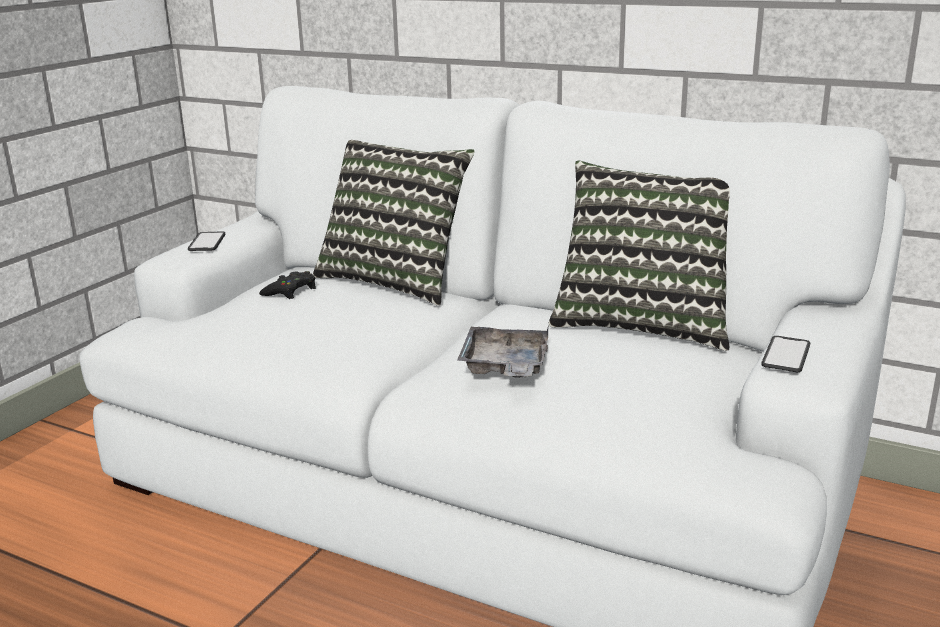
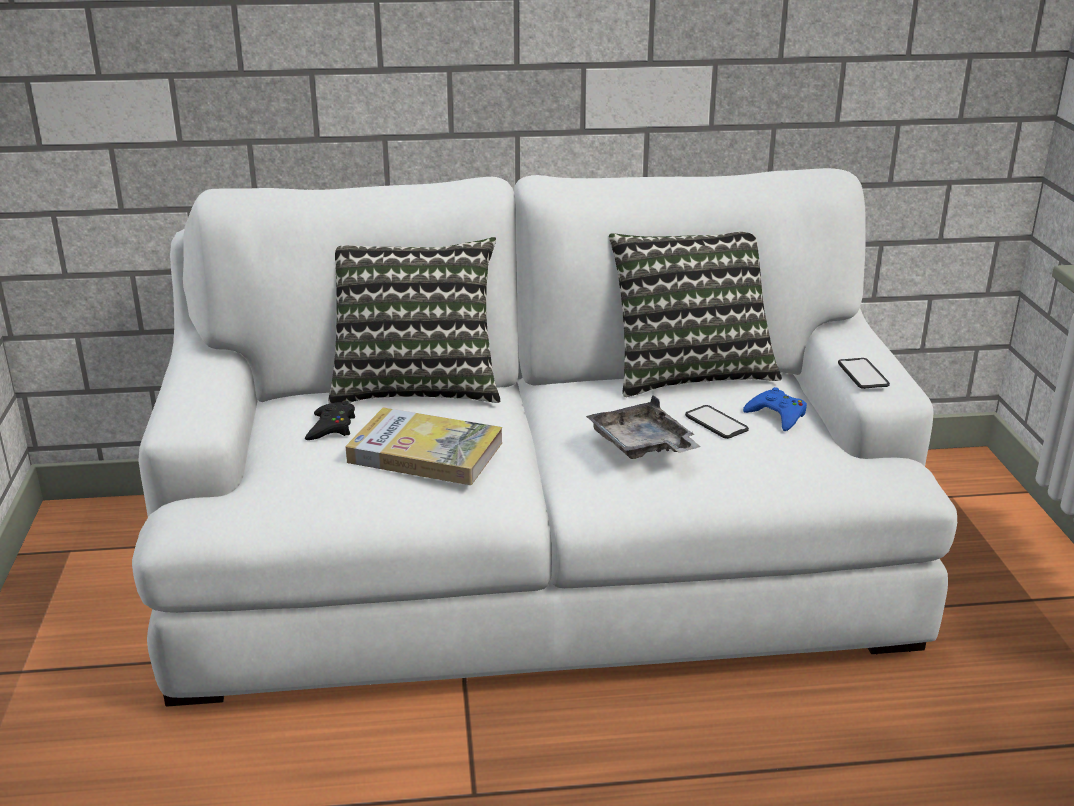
camera: 35 degrees left, 5 degrees up
(207, 242) = (198, 396): phone -> phone (716, 423)
(325, 325) = (425, 452): none -> book
(676, 378) = (777, 415): none -> blue game controller

